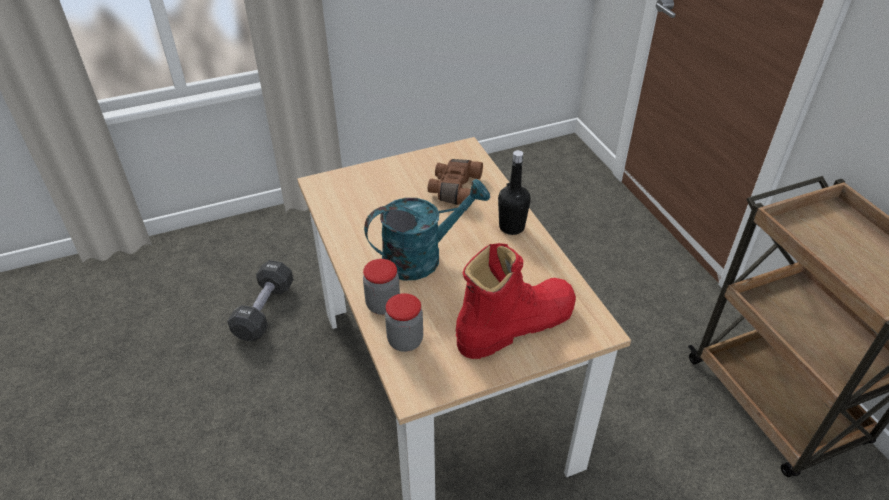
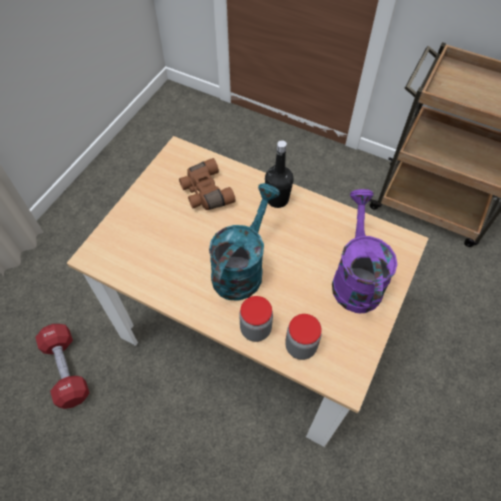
camera: 40 degrees left, 15 degrees up
(264, 310) = (66, 369): black dumbbell -> red dumbbell
(515, 324) = (355, 278): red boot -> purple watering can

